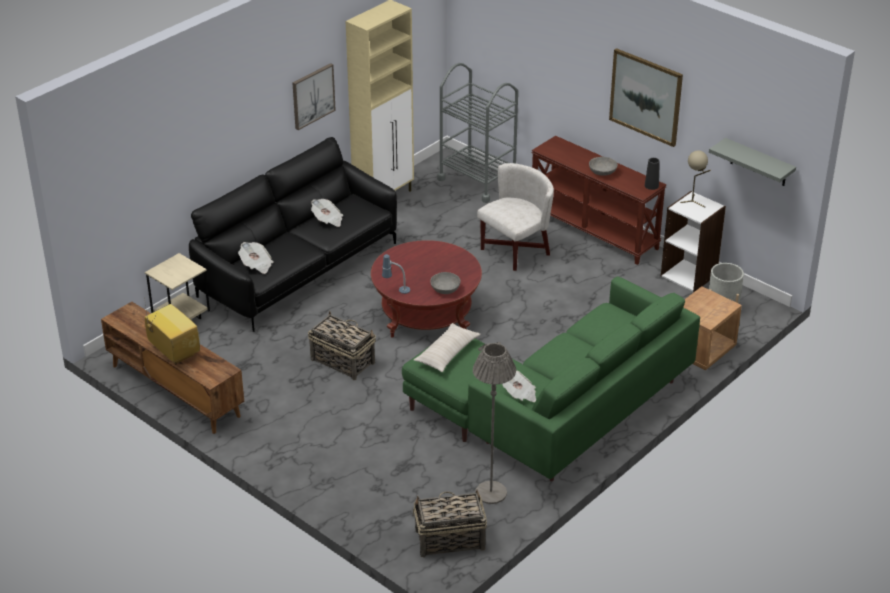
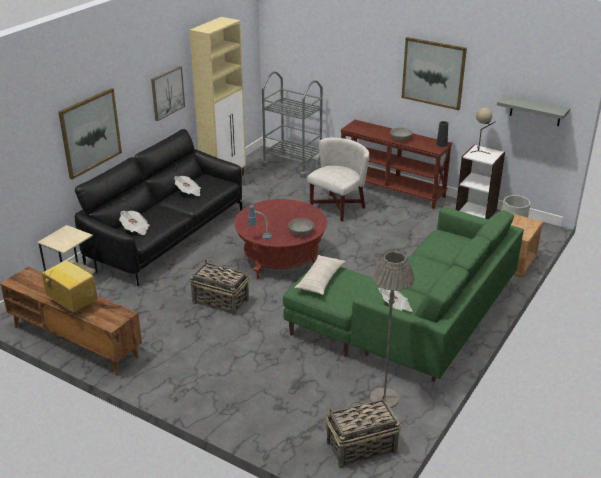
camera: 10 degrees left, 5 degrees down
(213, 149) = (90, 133): none -> picture

